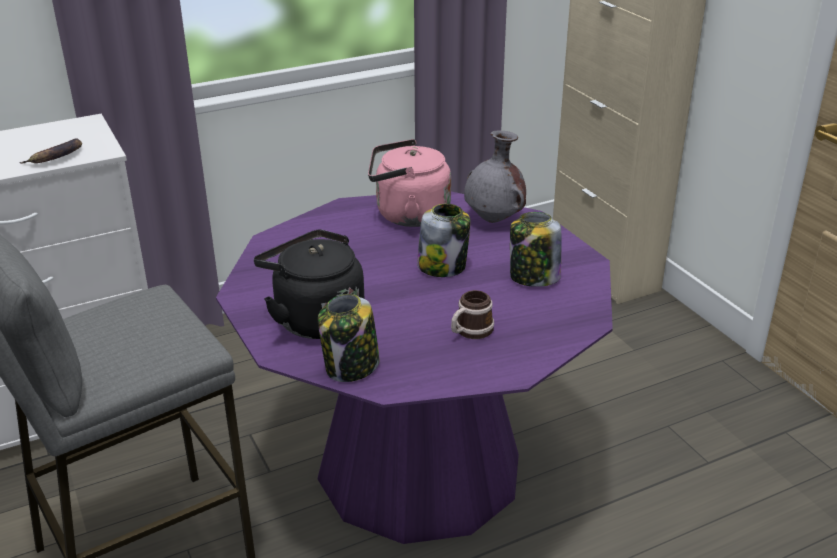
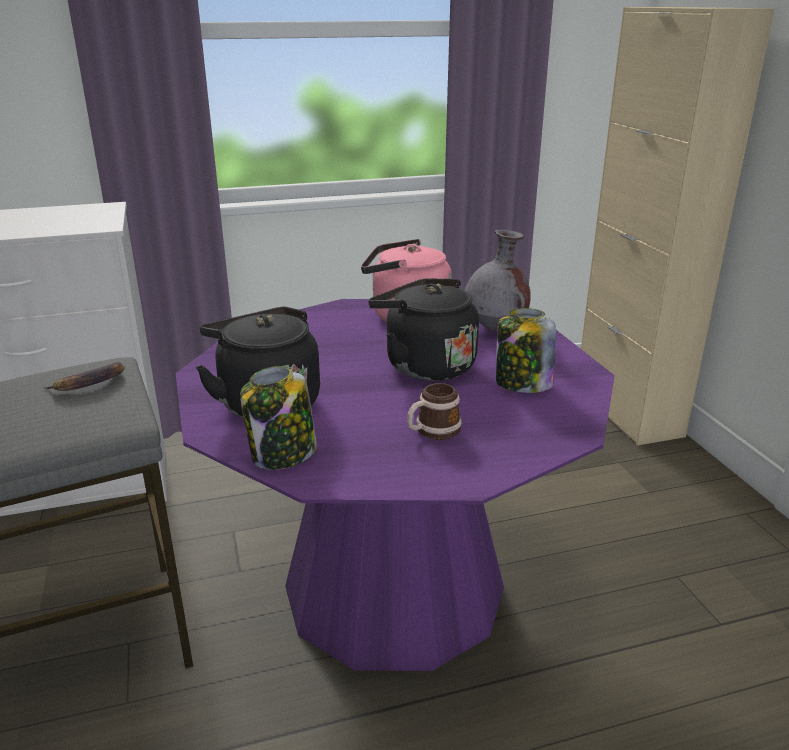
camera: 10 degrees right, 5 degrees down
(56, 157) = (57, 228): banana -> banana (89, 384)
(443, 266) = (425, 365): jar -> black kettle

